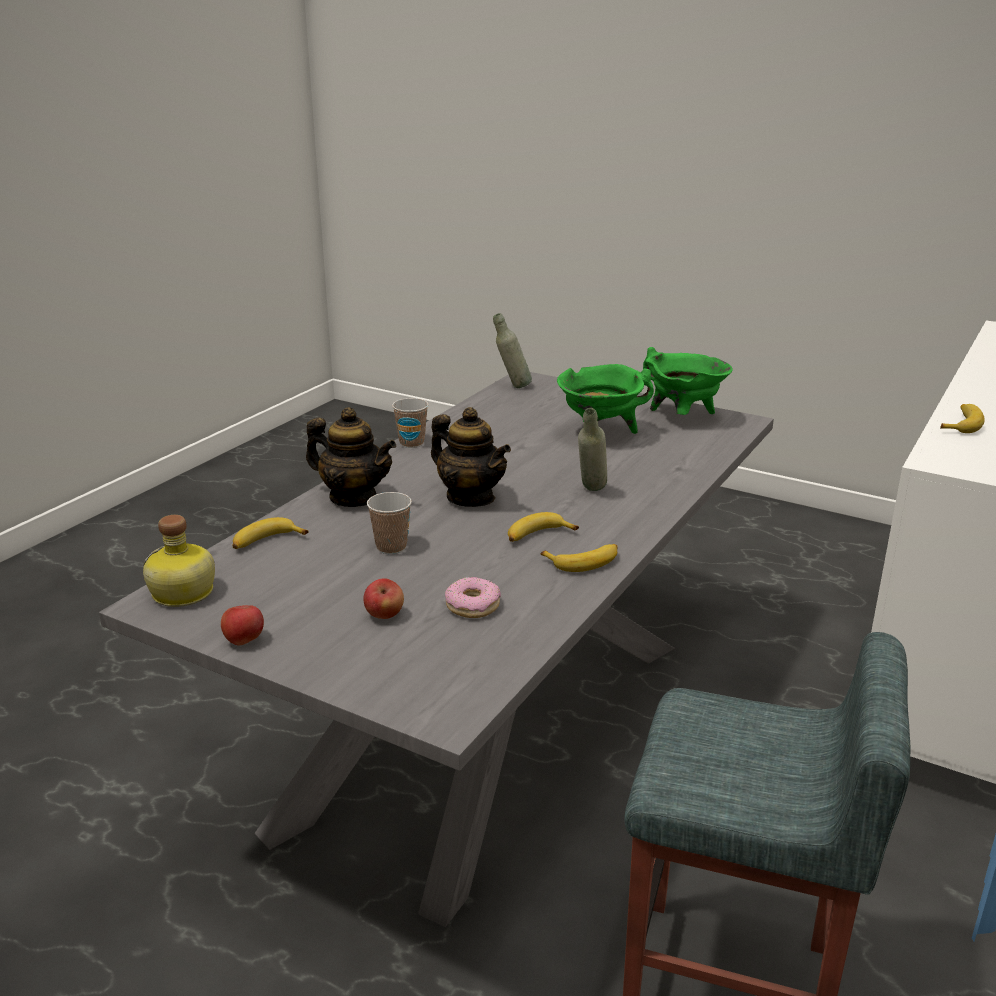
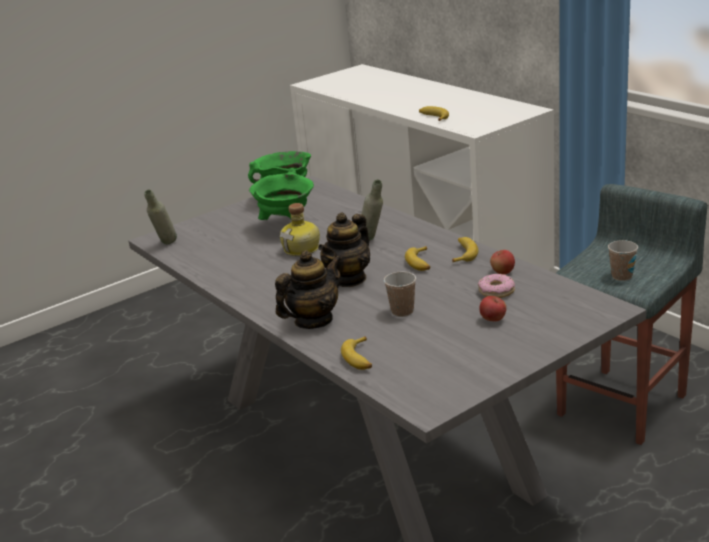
camera: 65 degrees left, 0 degrees up
(183, 594) = (420, 394): bottle -> bottle (302, 249)
(244, 640) = (500, 370): apple -> apple (502, 272)
(411, 443) = (234, 292): cup -> cup (622, 276)
(470, 498) = (349, 279): teapot -> teapot turned 150 degrees clockwise

